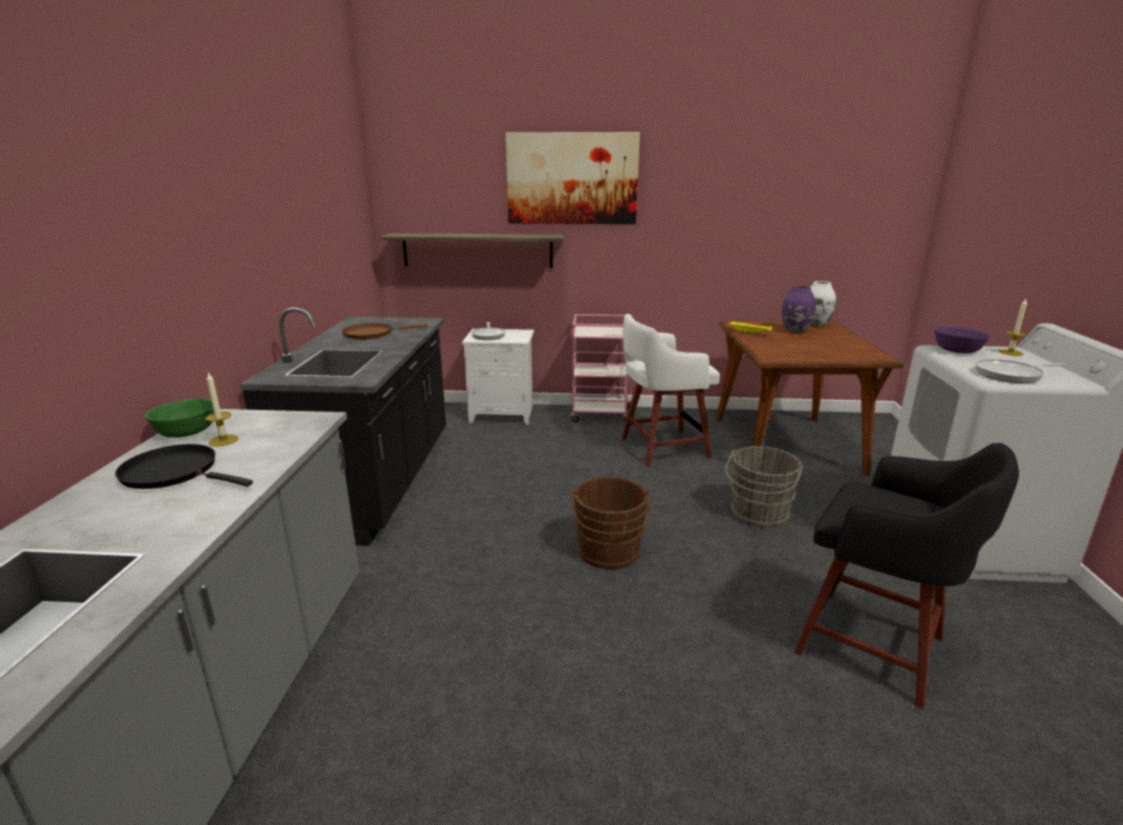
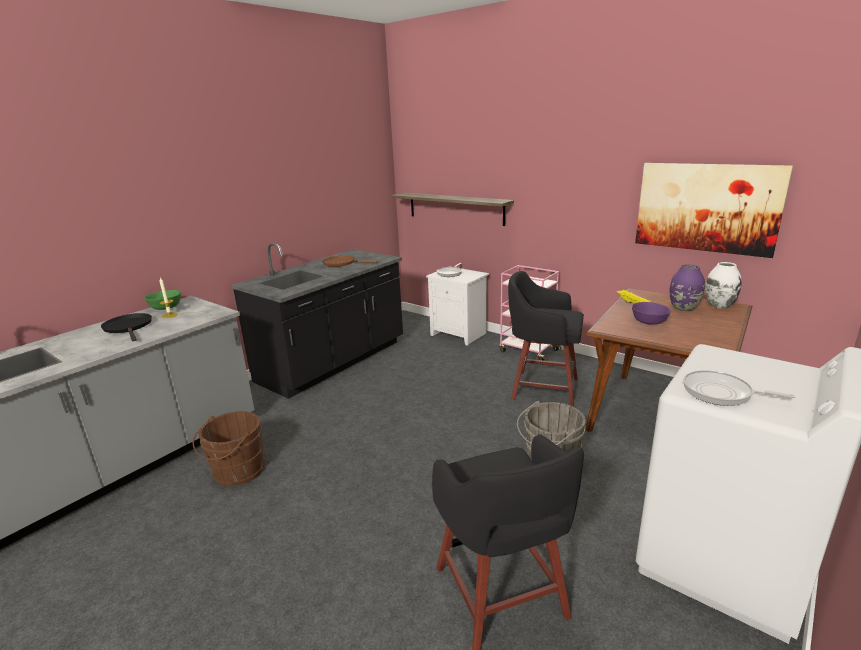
camera: 35 degrees right, 0 degrees up
(572, 179) = (520, 155): picture -> picture (706, 207)
(609, 554) = (405, 451): brown bucket -> brown bucket (236, 472)
(661, 448) = (542, 388): white stool -> black stool
(957, 350) = (726, 357): purple bowl -> purple bowl (649, 321)
(1010, 352) = (788, 372): candle -> none

